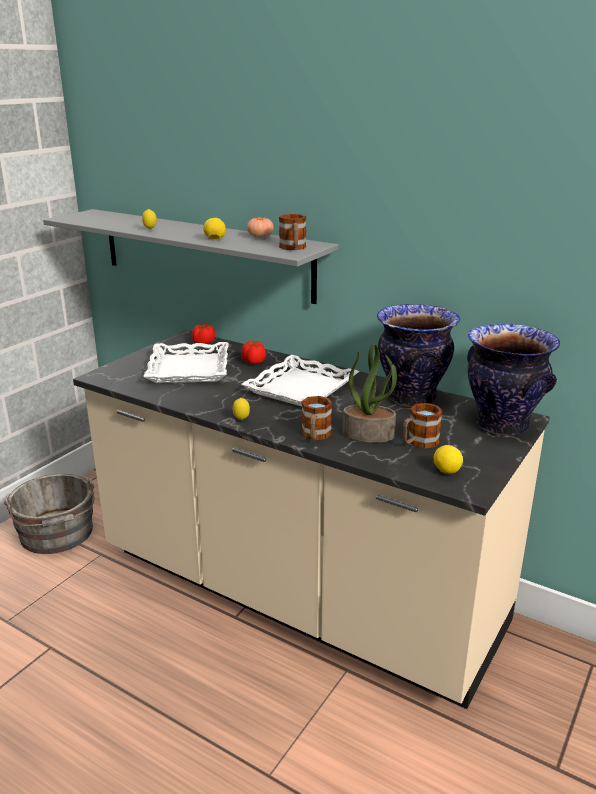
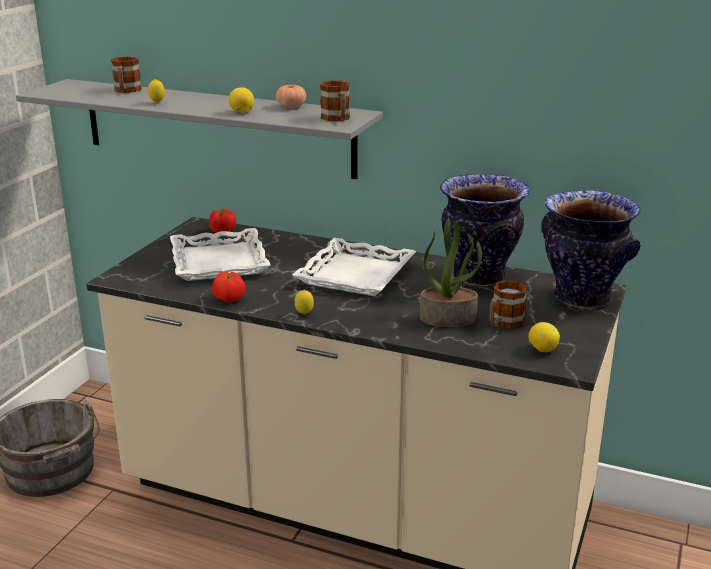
camera: 10 degrees left, 0 degrees up
(253, 362) = (290, 249): tomato -> tomato (229, 299)
(315, 436) = (392, 325): mug -> mug (126, 91)

